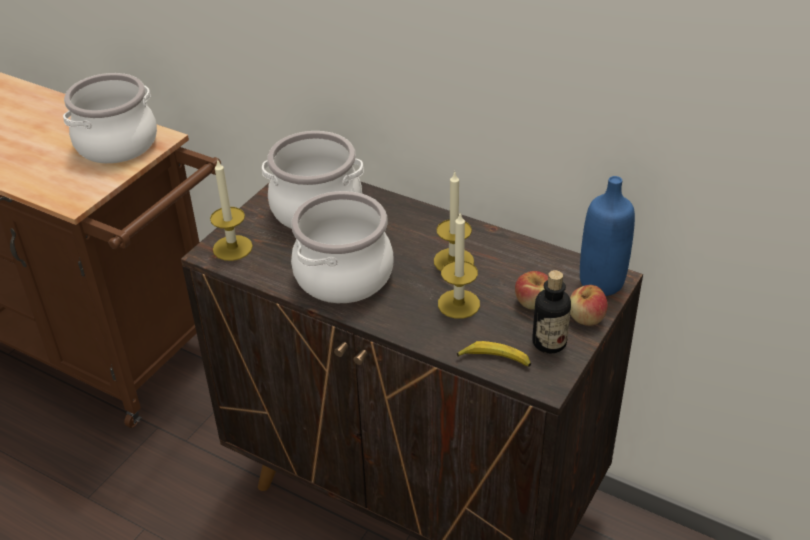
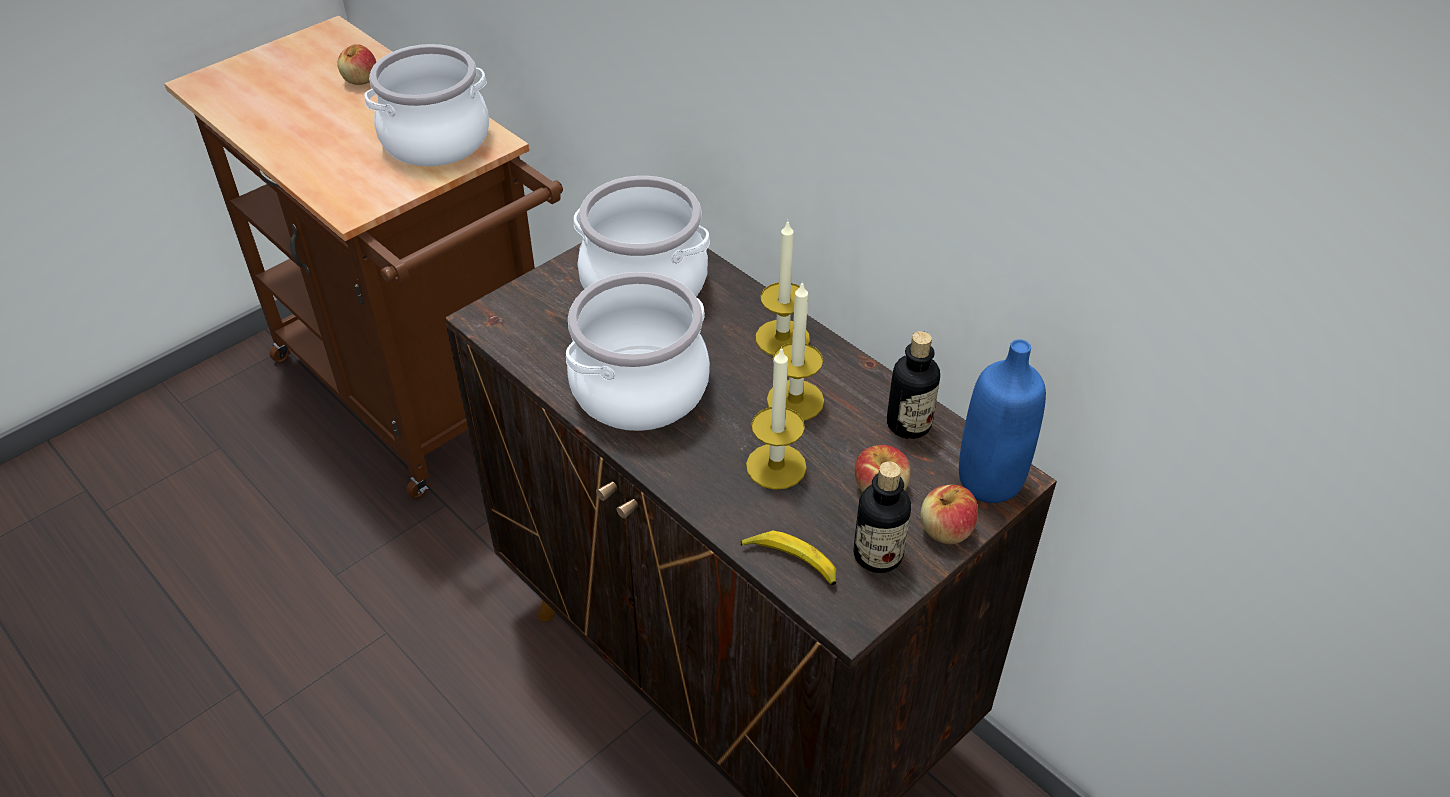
camera: 15 degrees right, 5 degrees up
(39, 113) = (361, 80): none -> apple
(232, 248) = (514, 317): candle -> candle (782, 338)
(535, 260) = (908, 424): none -> bottle

